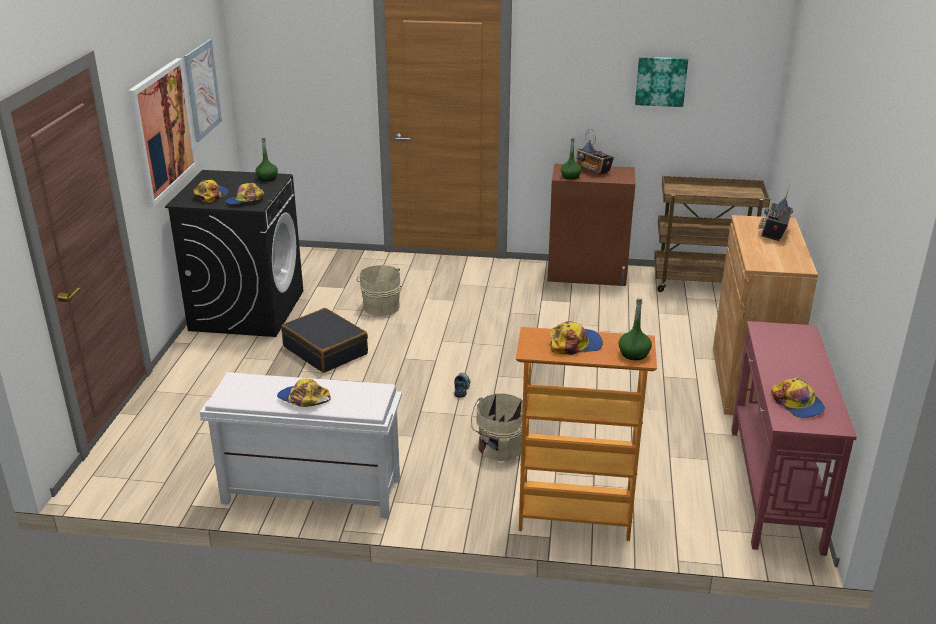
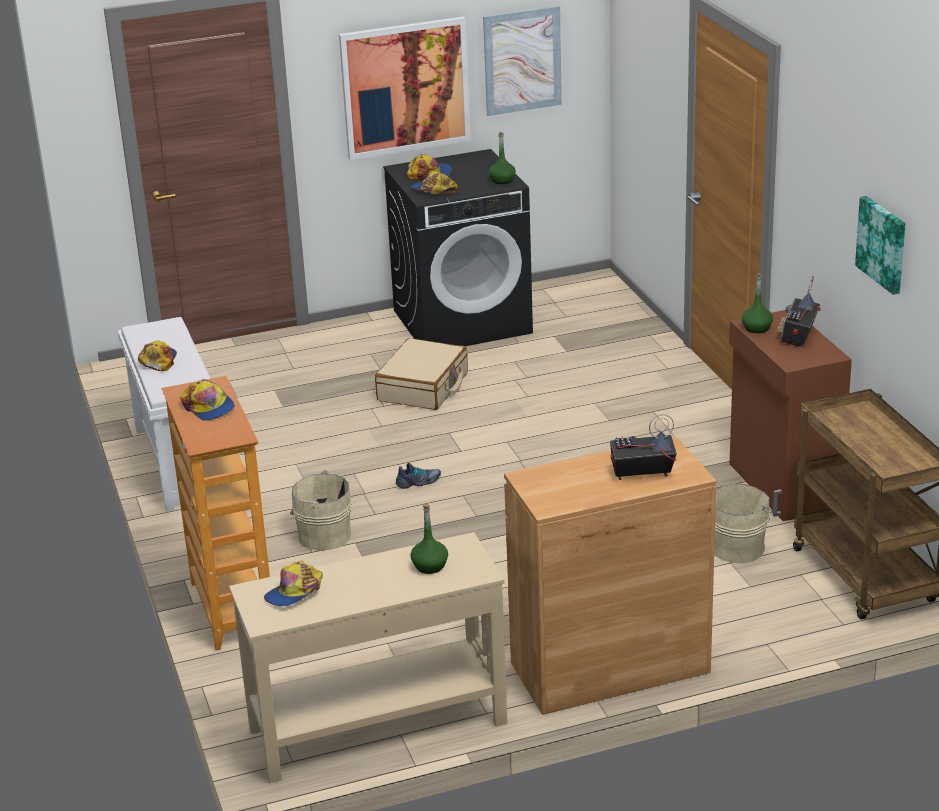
camera: 65 degrees right, 0 degrees up
(326, 350) = (423, 387): black suitcase -> beige suitcase
(381, 306) = (546, 384): beige bucket -> beige bucket (739, 547)
(634, 354) = (209, 439): green bottle -> green bottle (430, 566)
(774, 488) = (376, 726): red console table -> beige console table

